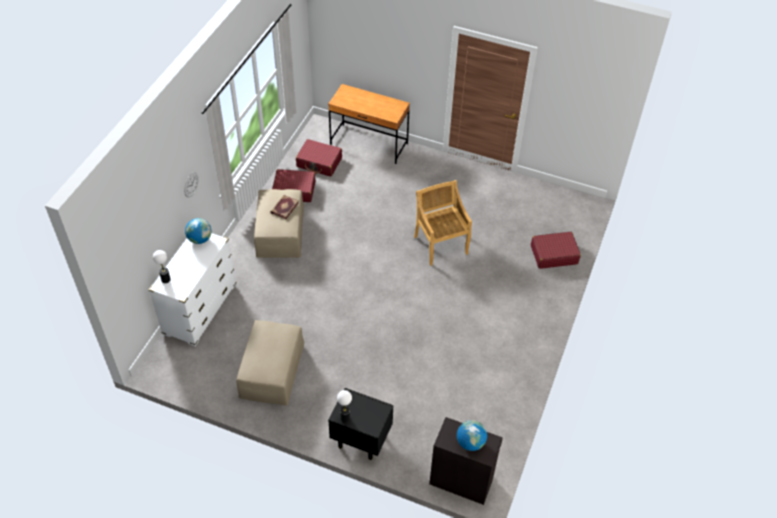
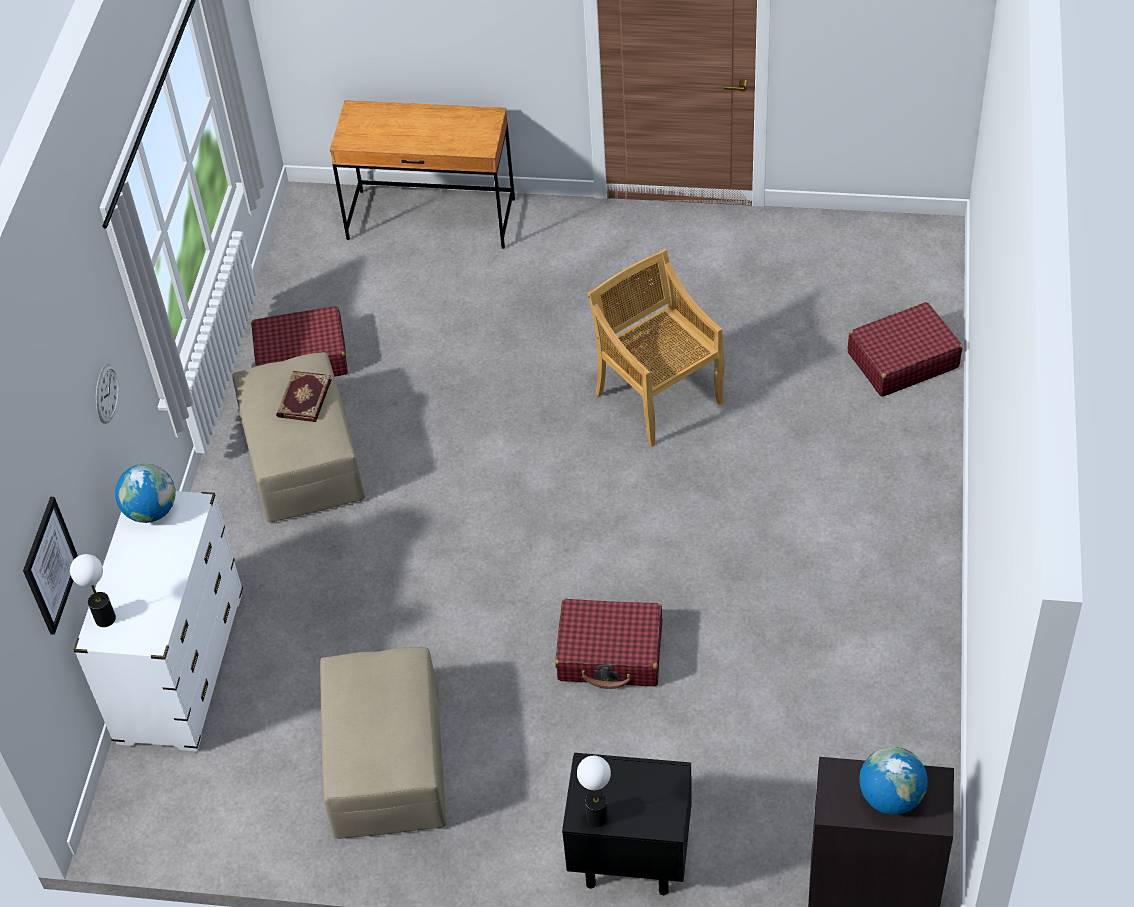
camera: 10 degrees left, 0 degrees up
(144, 251) = (50, 565): none -> picture
(319, 163) = (337, 285): red suitcase -> red suitcase (610, 653)

